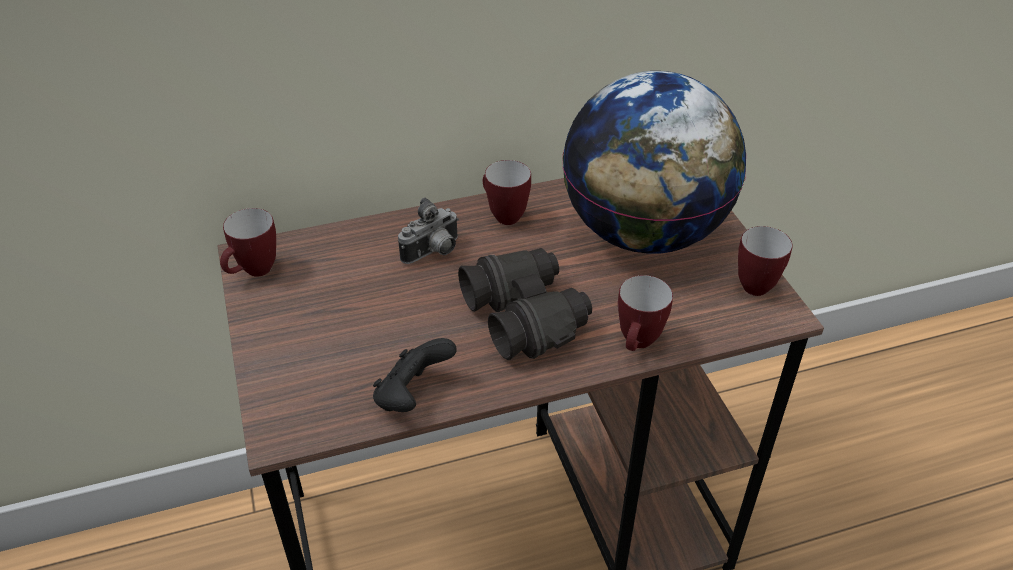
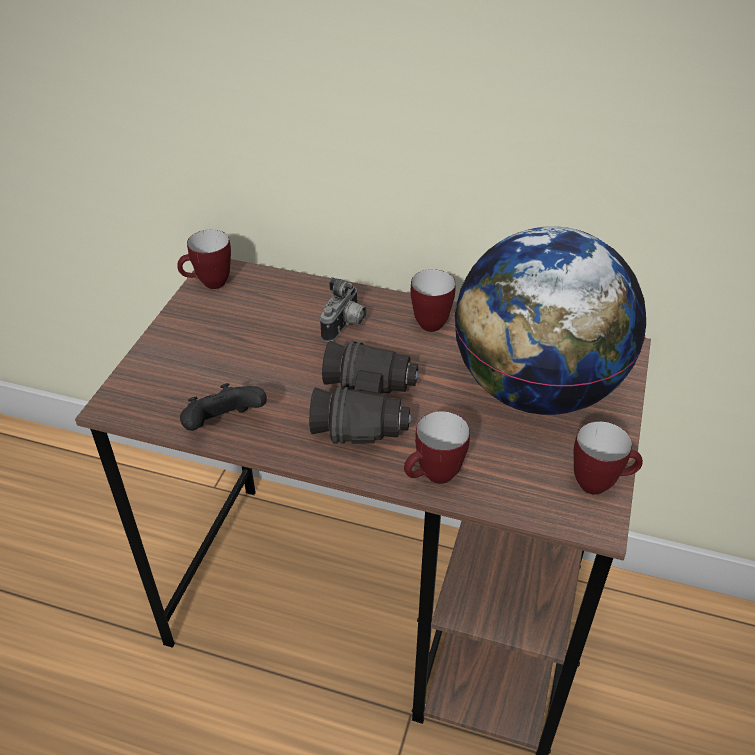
camera: 35 degrees right, 0 degrees up
(433, 253) = (345, 326): camera -> camera turned 60 degrees counterclockwise

